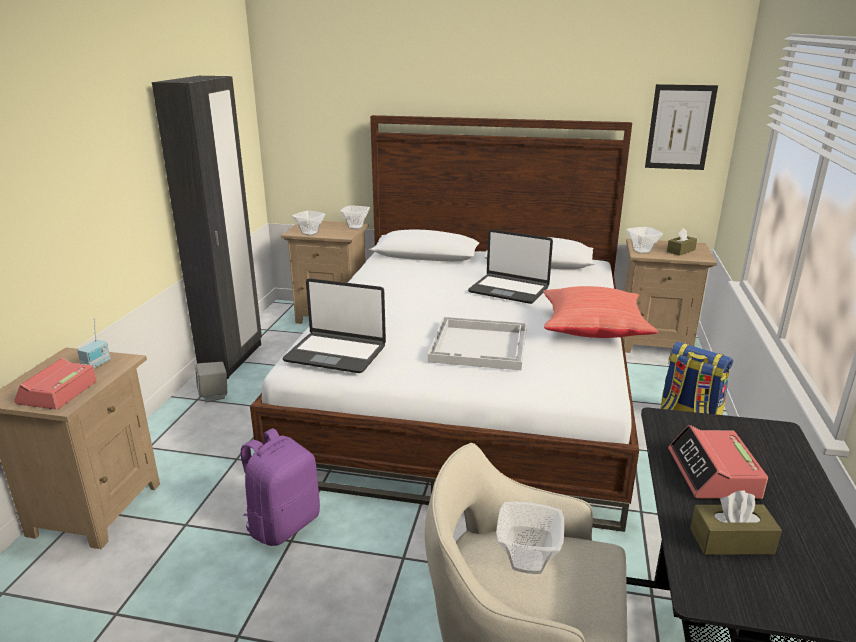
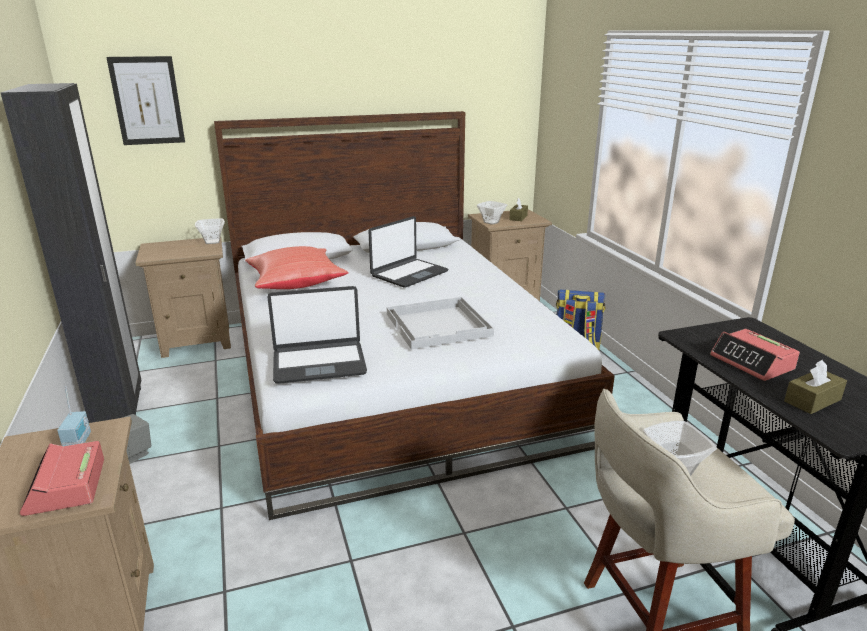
camera: 30 degrees left, 0 degrees up
(283, 524) = (329, 548): purple backpack -> none
(309, 233) = (168, 255): bowl -> none
(509, 290) = (409, 274): laptop -> laptop turned 45 degrees counterclockwise
(593, 329) = (508, 292): red pillow -> red pillow (295, 283)
(680, 127) = (499, 113): picture -> picture (147, 101)

